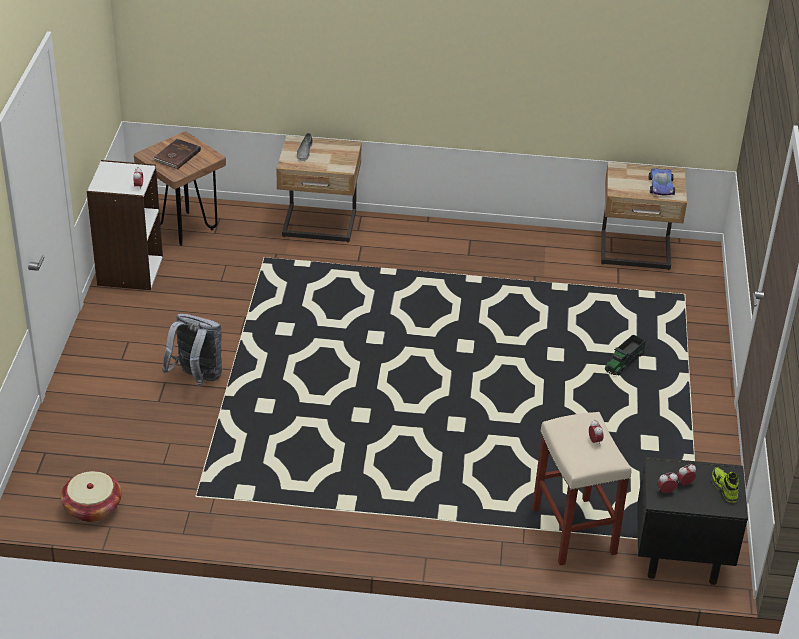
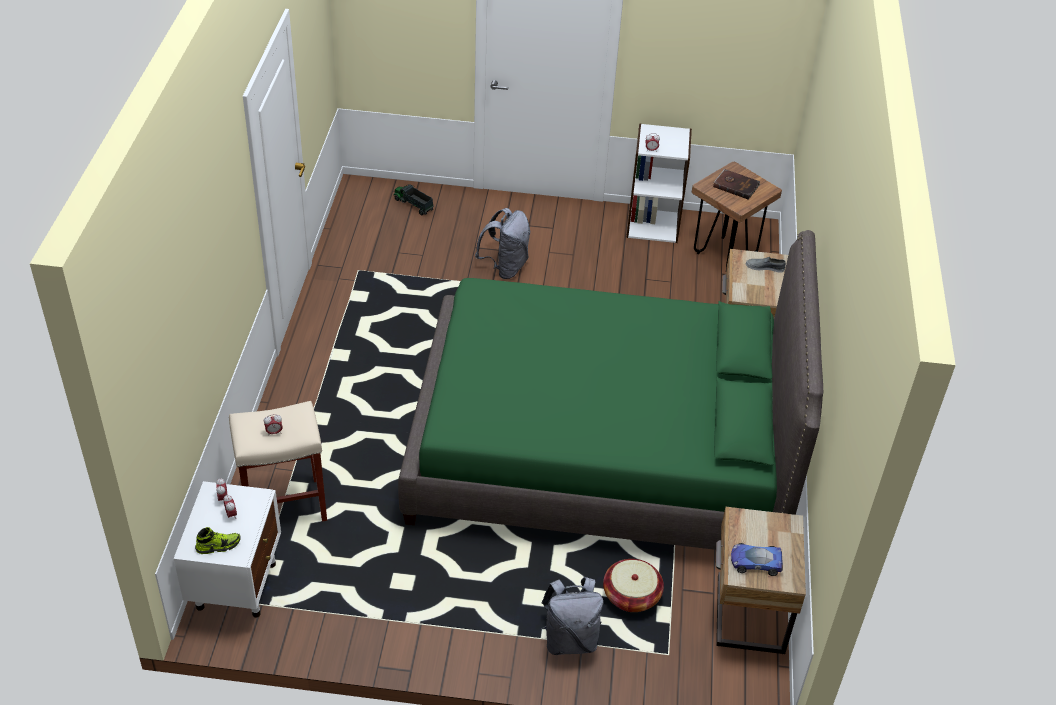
camera: 90 degrees right, 5 degrees up
(92, 508) = (351, 219): basket -> basket (631, 595)
(468, 320) = (601, 450): none -> green bed
(624, 362) = (536, 577): toy truck -> toy truck (413, 205)
(679, 557) = (236, 584): black nightstand -> white nightstand
(684, 344) = (570, 640): none -> grey backpack

